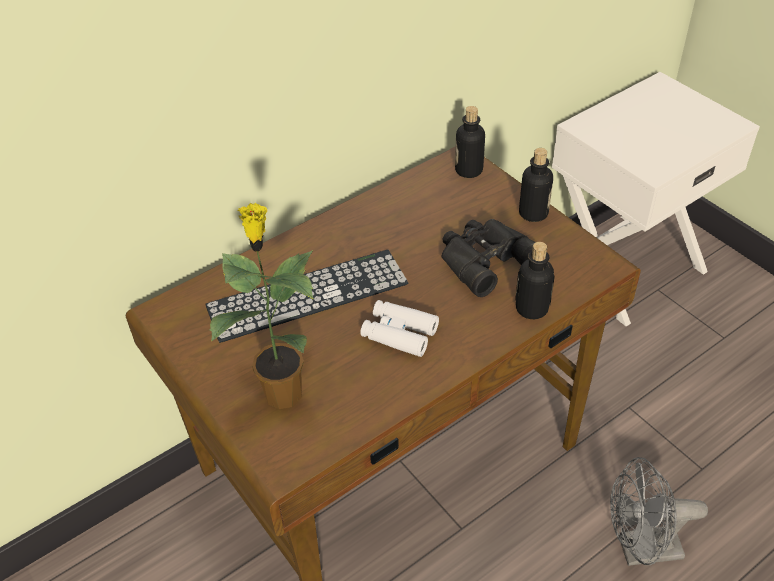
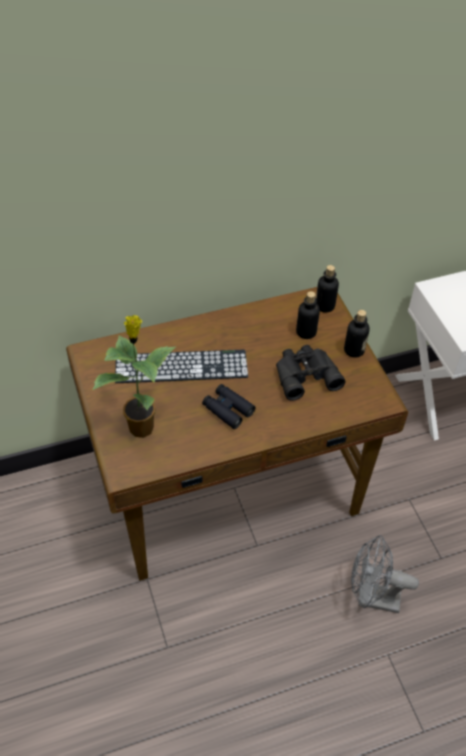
camera: 15 degrees right, 5 degrees up
(399, 333) = (228, 409): white binoculars -> black binoculars
(531, 308) = (320, 417): bottle -> bottle (306, 332)

